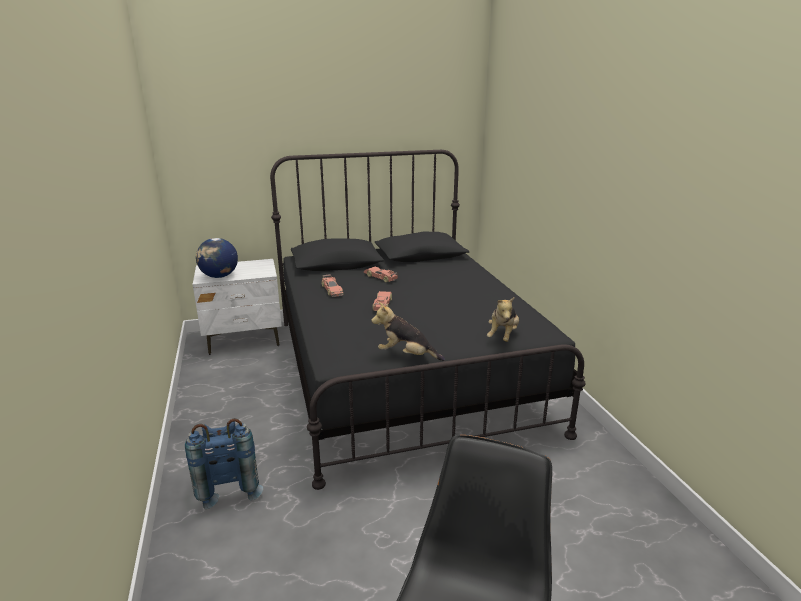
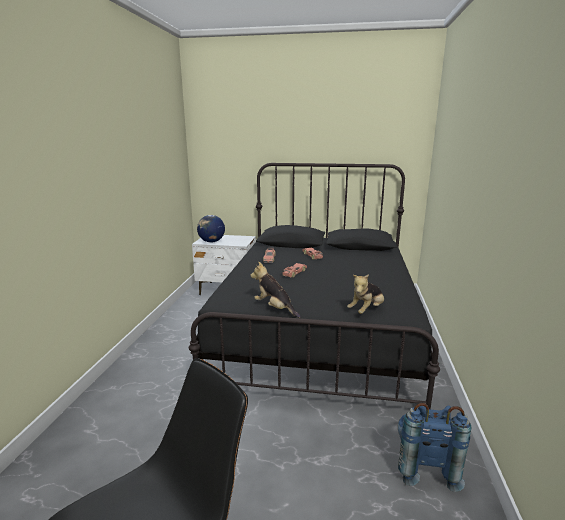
camera: 25 degrees right, 5 degrees down
(229, 485) = (145, 377): blue backpack -> blue backpack (423, 465)

